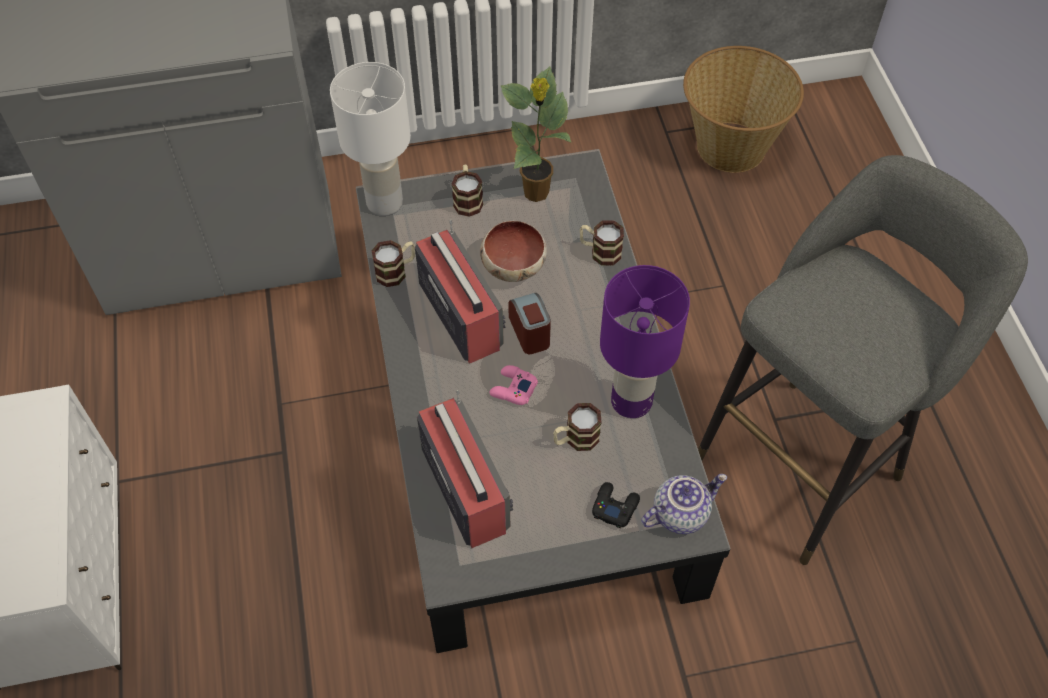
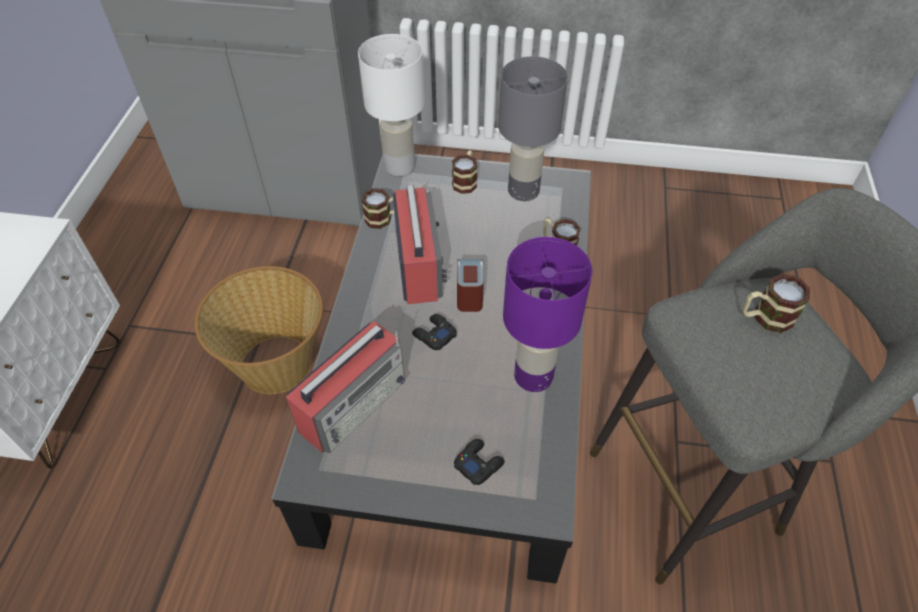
camera: 20 degrees right, 5 degrees down
(464, 487) = (354, 403): radio -> radio turned 45 degrees clockwise
(512, 264) = (480, 238): bowl -> none
(513, 389) = (434, 335): pink game controller -> black game controller
(536, 193) = (524, 190): potted plant -> grey table lamp
(575, 439) = (469, 393): mug -> mug (765, 317)
(680, 512) = (537, 489): teapot -> none
(730, 146) = (716, 211): basket -> basket (276, 363)

